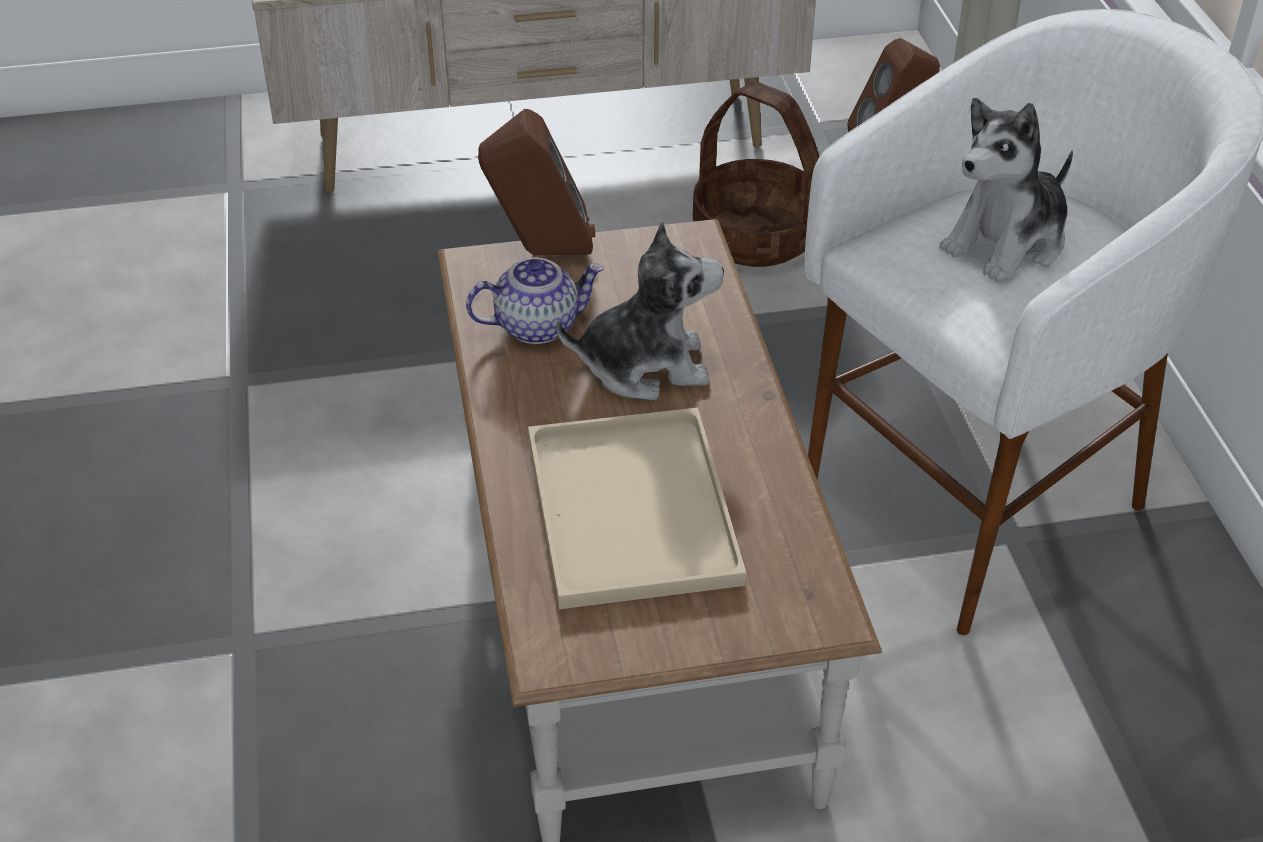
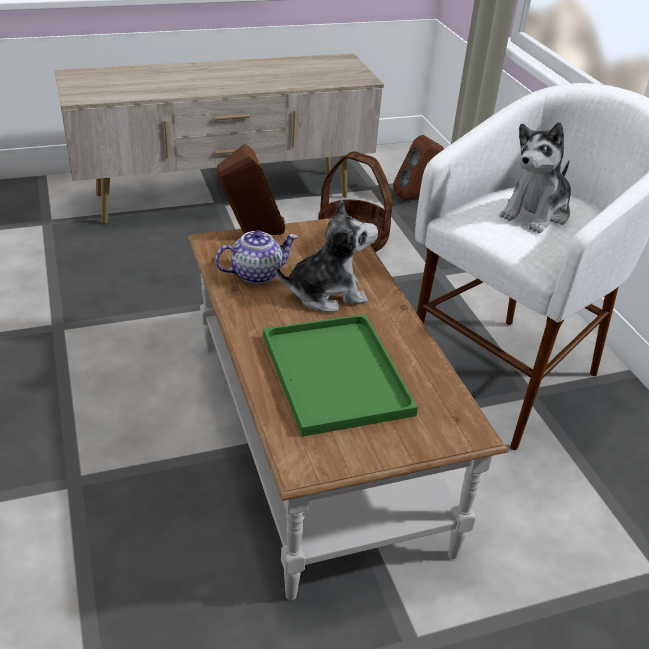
camera: 10 degrees left, 5 degrees down
(628, 506) = (333, 372): beige tray -> green tray

